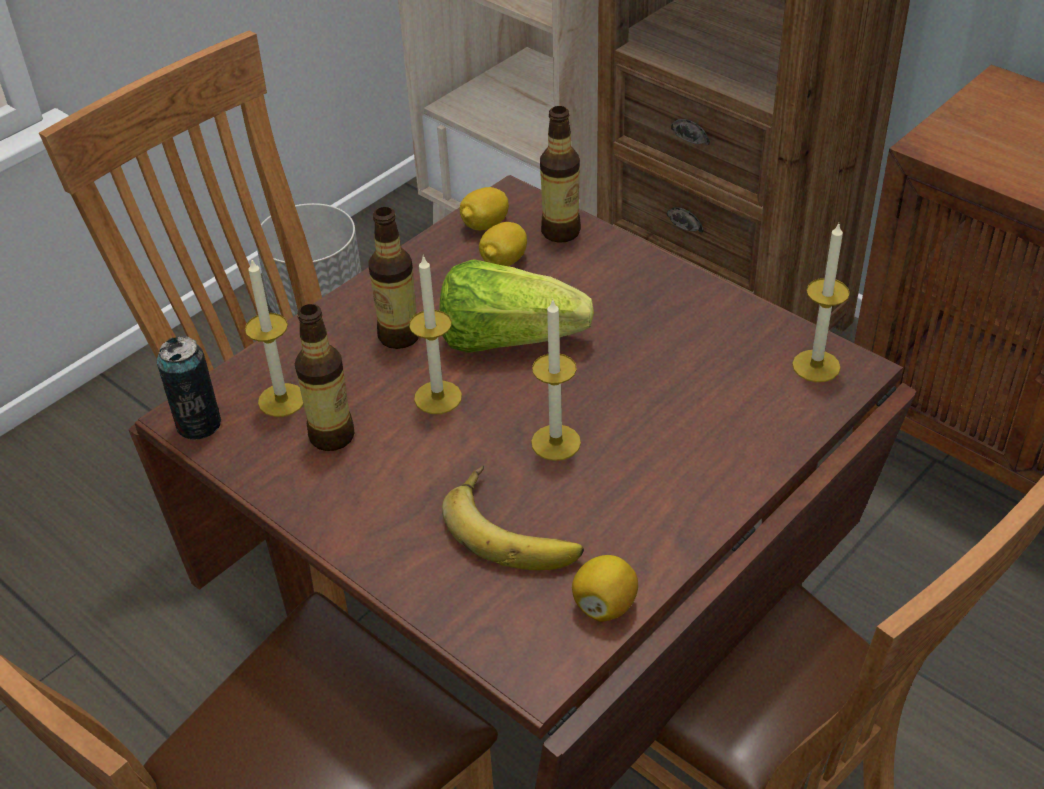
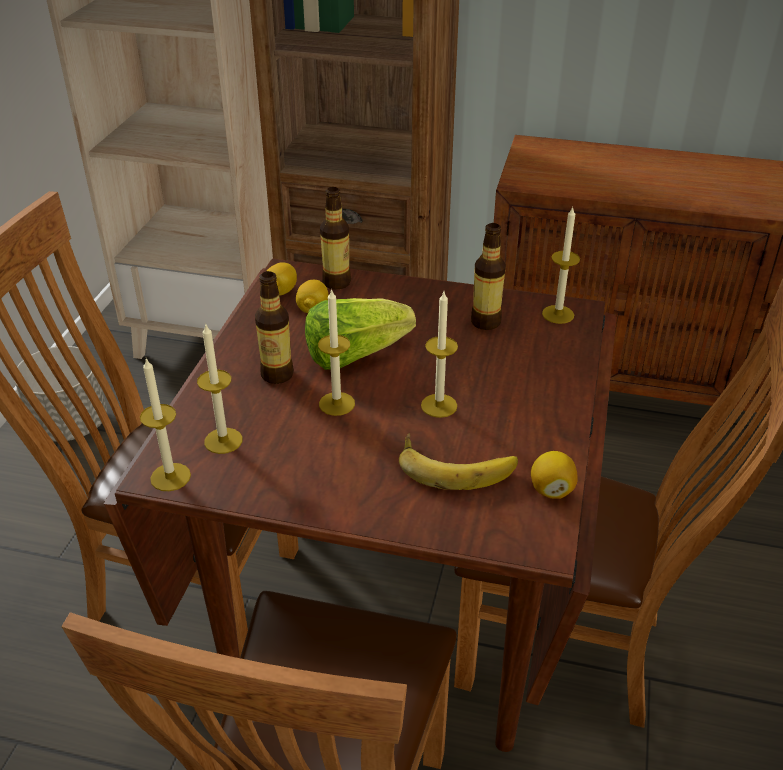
camera: 30 degrees left, 5 degrees down
(198, 424) = (170, 477): can -> candle
(332, 436) = (281, 451): bottle -> bottle (485, 322)

